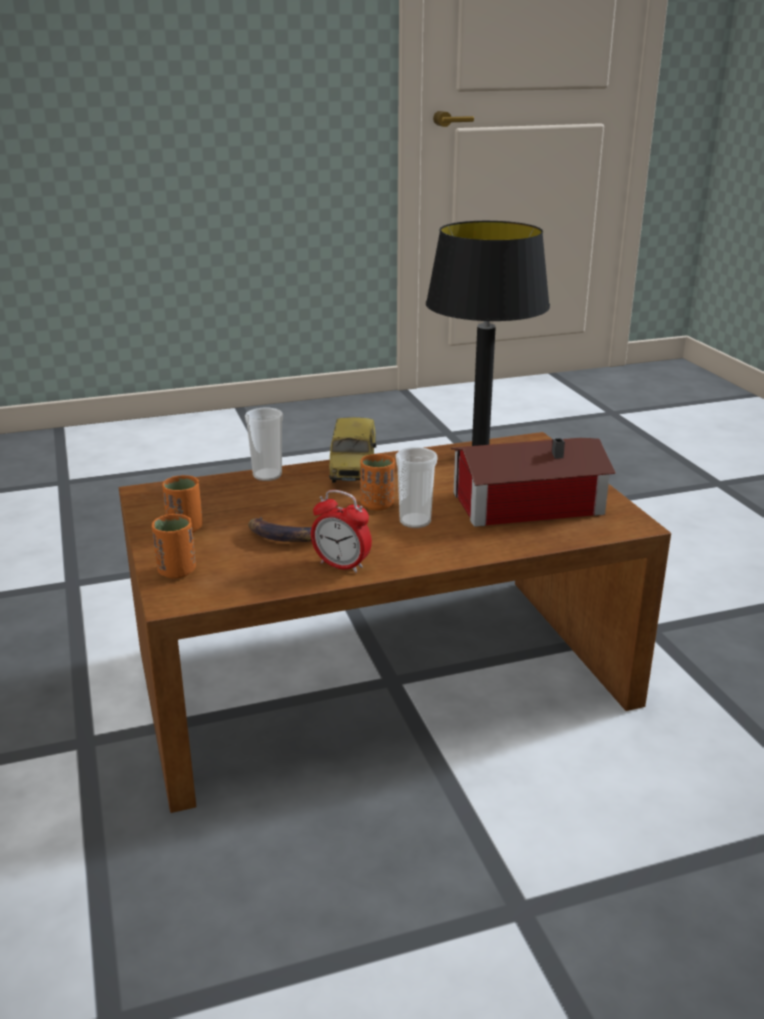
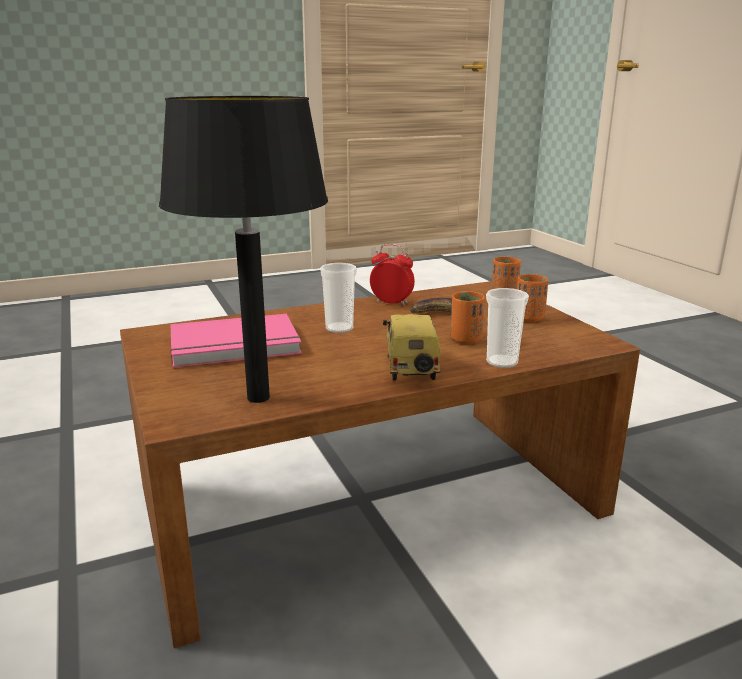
camera: 175 degrees right, 5 degrees down
(377, 505) = (375, 339): orange cup -> orange cup (466, 339)
(522, 502) = (235, 346): toy house -> pink book

